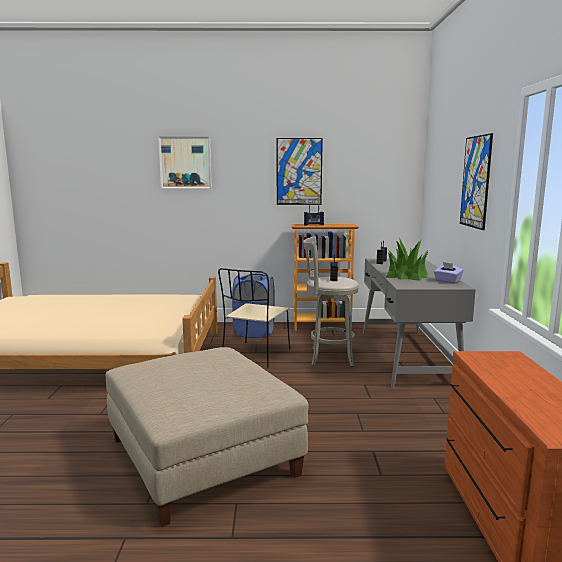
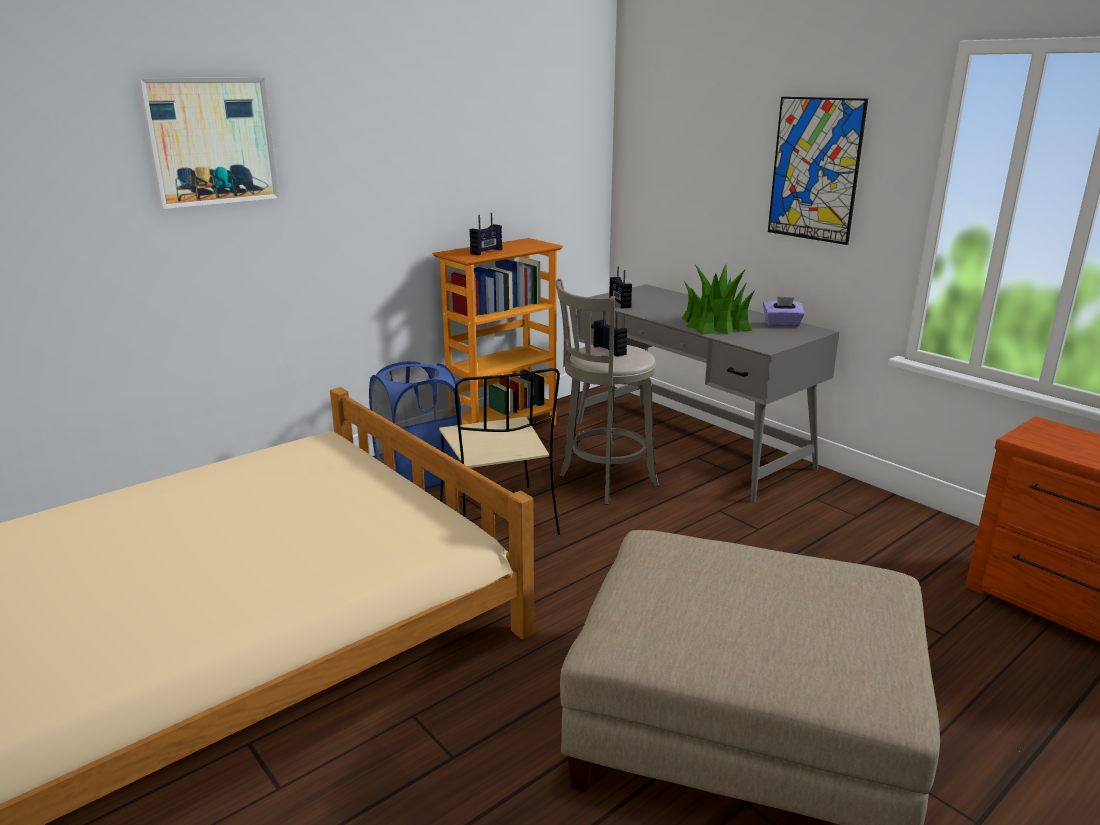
camera: 40 degrees left, 10 degrees up
(299, 171) = (438, 148): picture -> none

